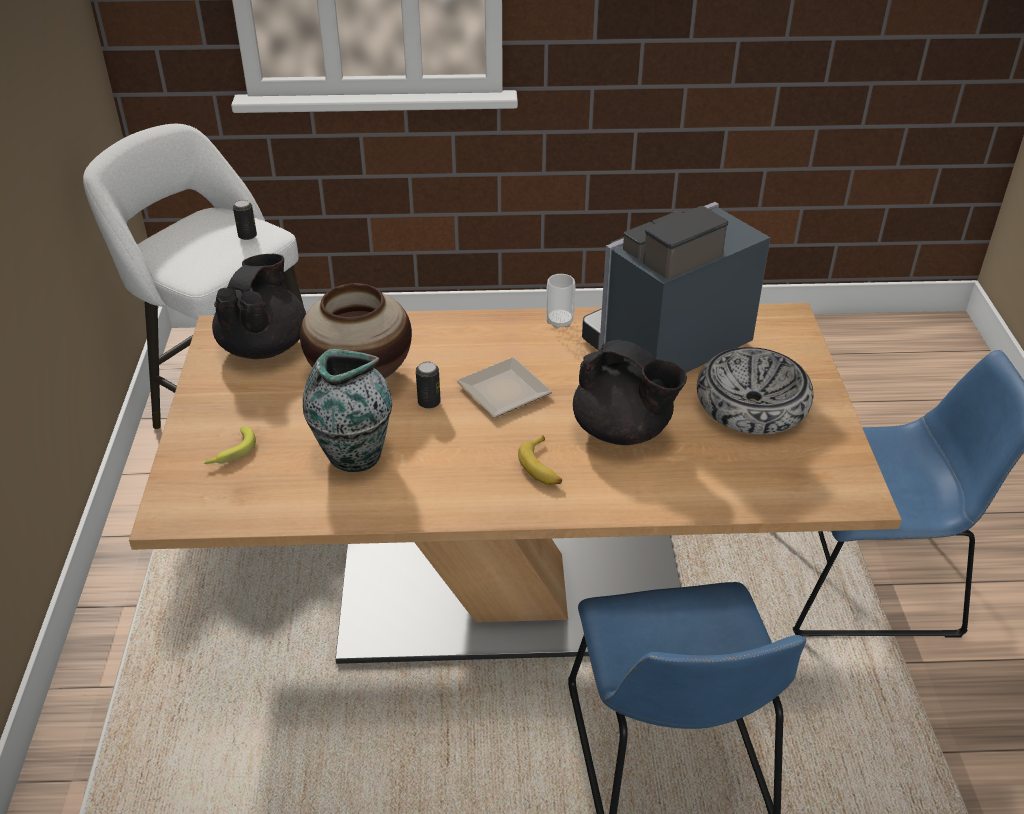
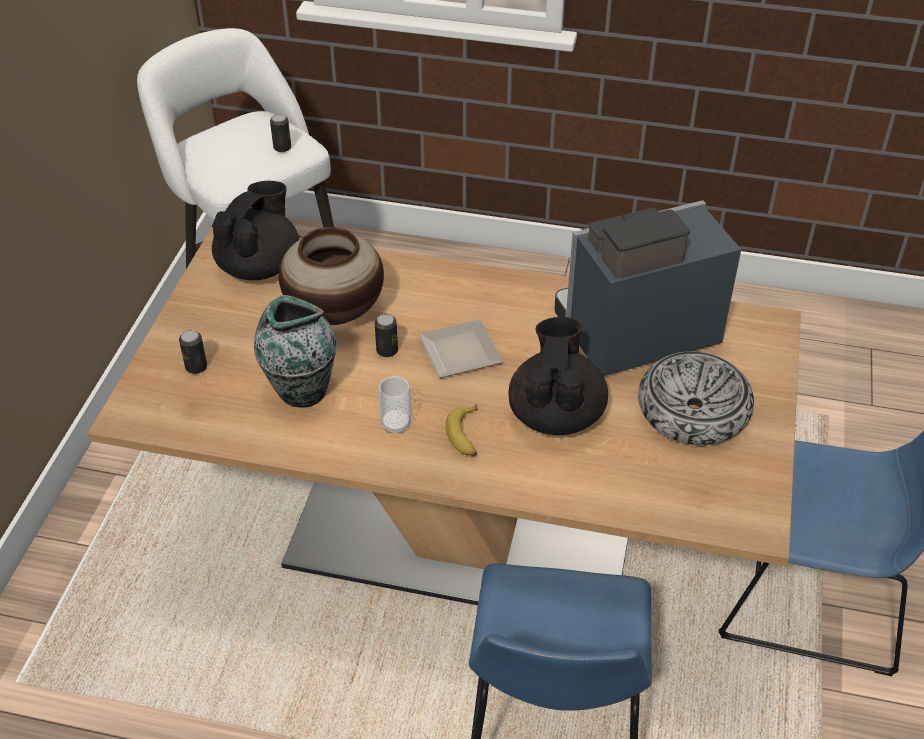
camera: 15 degrees right, 5 degrees up
(230, 452) = (196, 367): banana -> can
(559, 322) = (541, 289): cup -> cup (396, 424)
(623, 431) = (556, 414): black teapot -> black teapot turned 135 degrees counterclockwise

